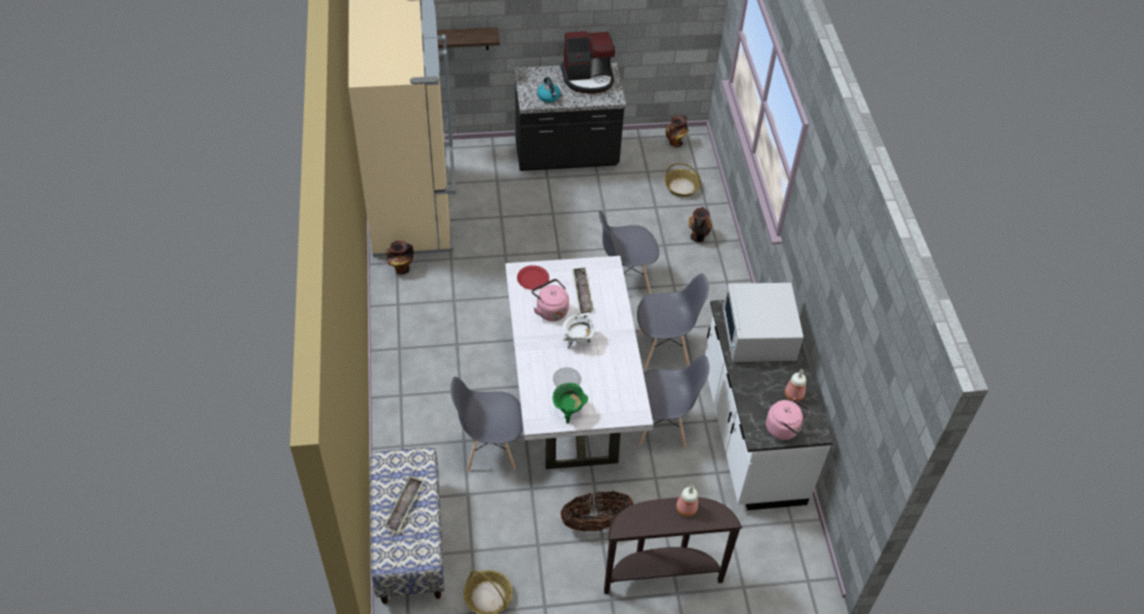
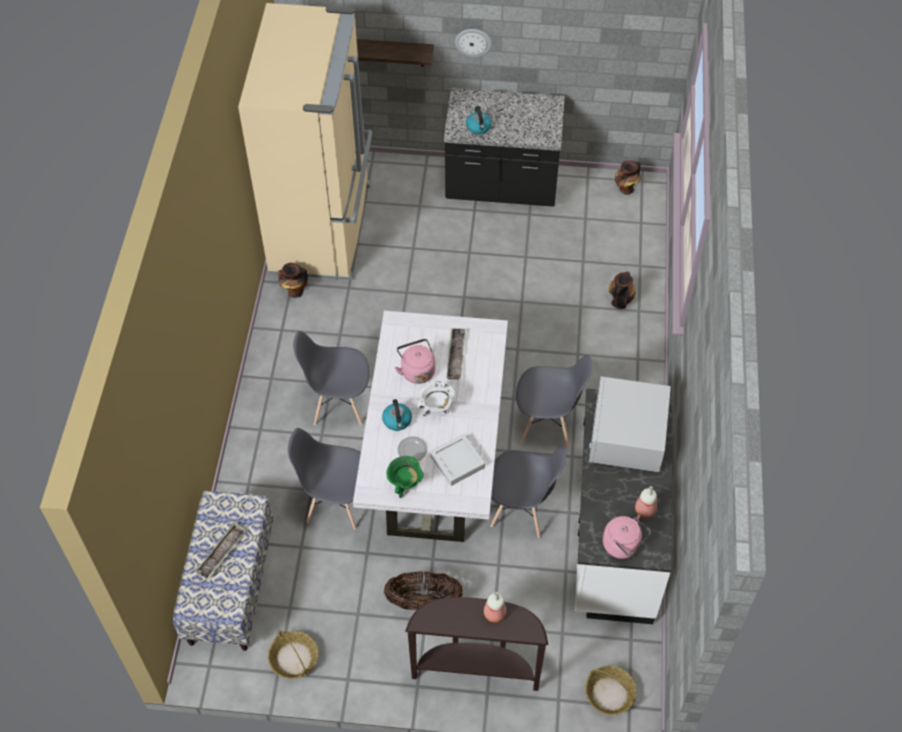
camera: 15 degrees right, 5 degrees up
(532, 279) = (407, 332): red plate -> none
(534, 20) = (473, 42): none -> wall clock
(545, 356) = (397, 421): none -> kettle
(588, 78) = (528, 110): coffee machine -> none
(611, 383) = (457, 462): none -> grey tray
(624, 280) = (526, 340): grey chair -> grey chair (338, 404)
(682, 187) = (619, 242): basket -> basket (610, 694)

